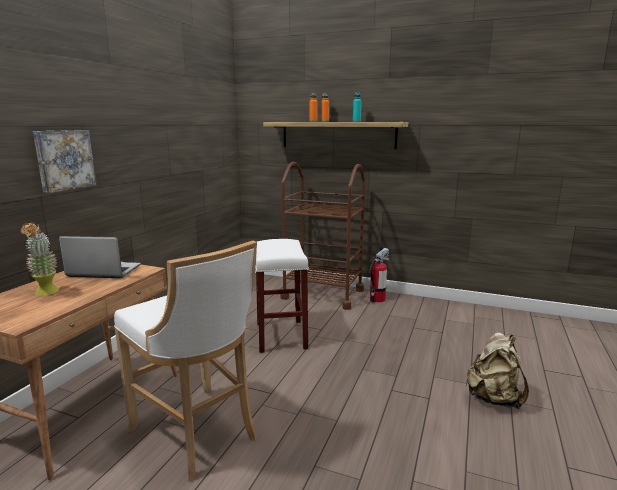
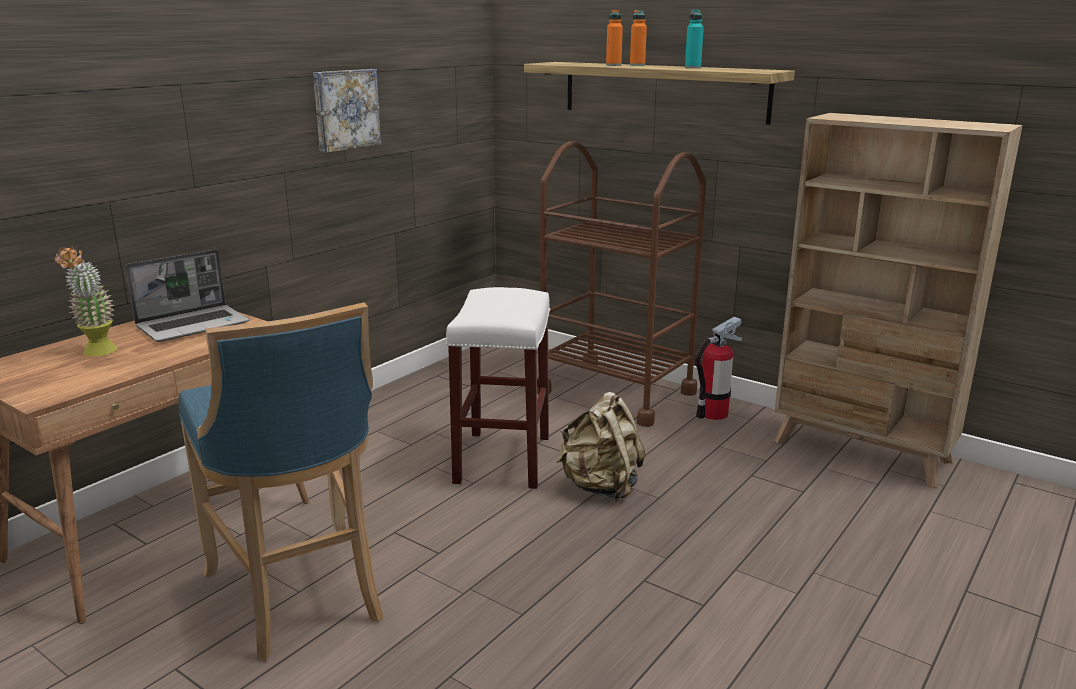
camera: 15 degrees right, 5 degrees up
(64, 160) = (147, 142): picture -> picture (345, 109)
(103, 271) = (194, 325): laptop -> laptop turned 120 degrees clockwise
(198, 434) = (300, 597): white stool -> blue stool
(457, 309) = (862, 452): none -> beige bookcase
(493, 398) = (825, 625): beige backpack -> beige backpack (601, 487)

